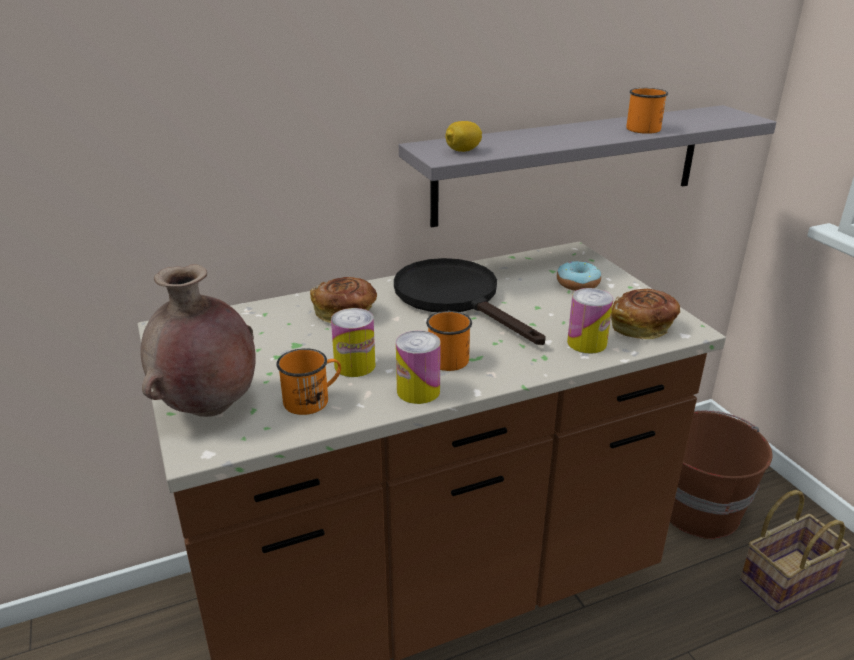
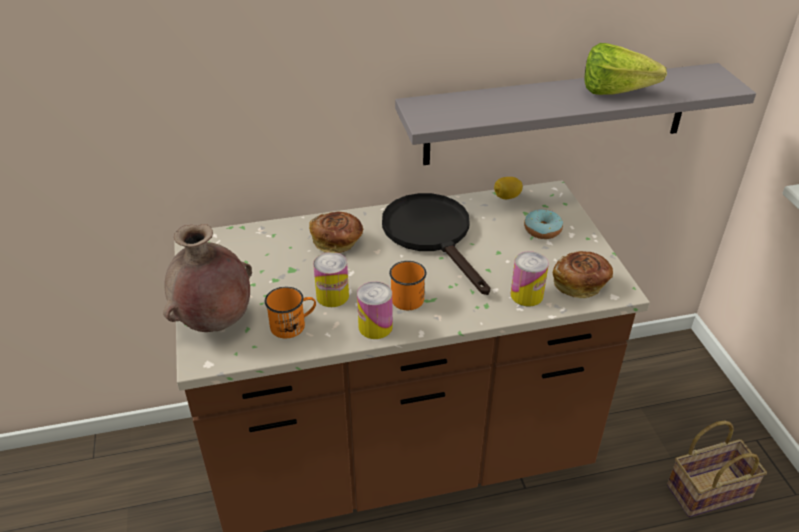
camera: 10 degrees right, 10 degrees up
(462, 151) = (446, 114): lemon -> lemon (506, 197)
(642, 127) = (621, 93): orange mug -> lettuce
(697, 508) = (651, 416): brown bucket -> none

